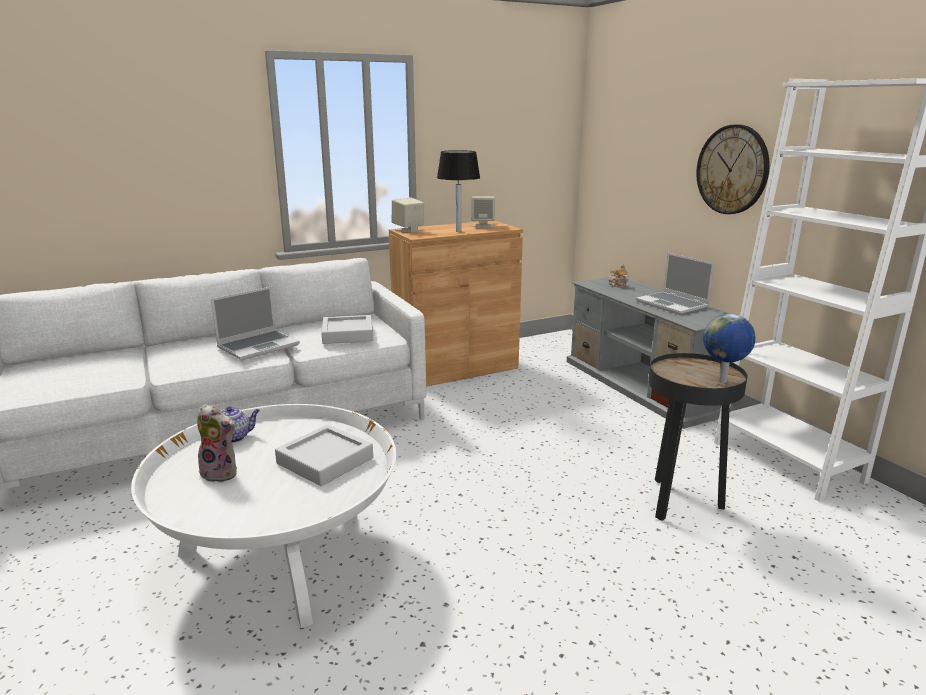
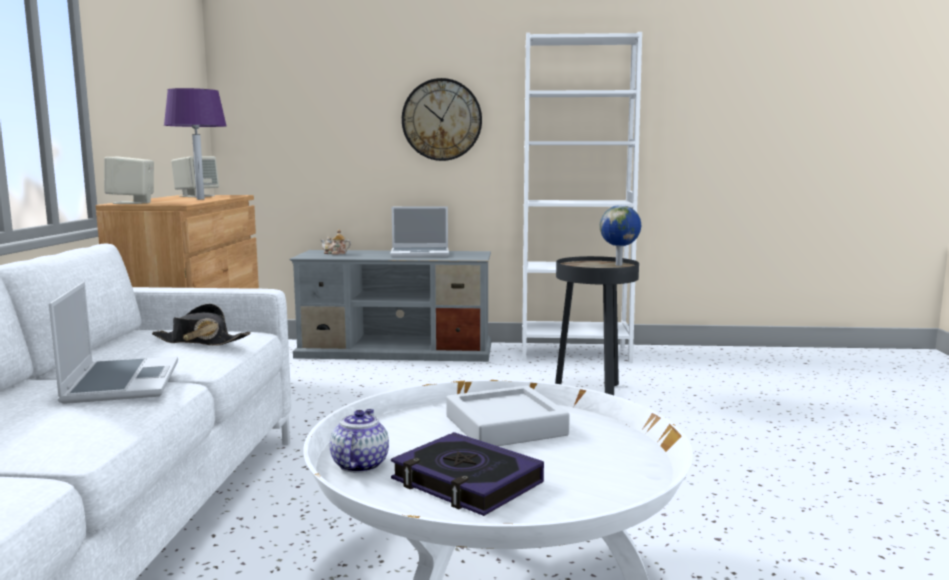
camera: 60 degrees left, 10 degrees down
(222, 473) = (466, 482): plush toy -> book
(347, 334) = (200, 341): grey tray -> black hat
(458, 231) = (200, 199): black table lamp -> purple table lamp

